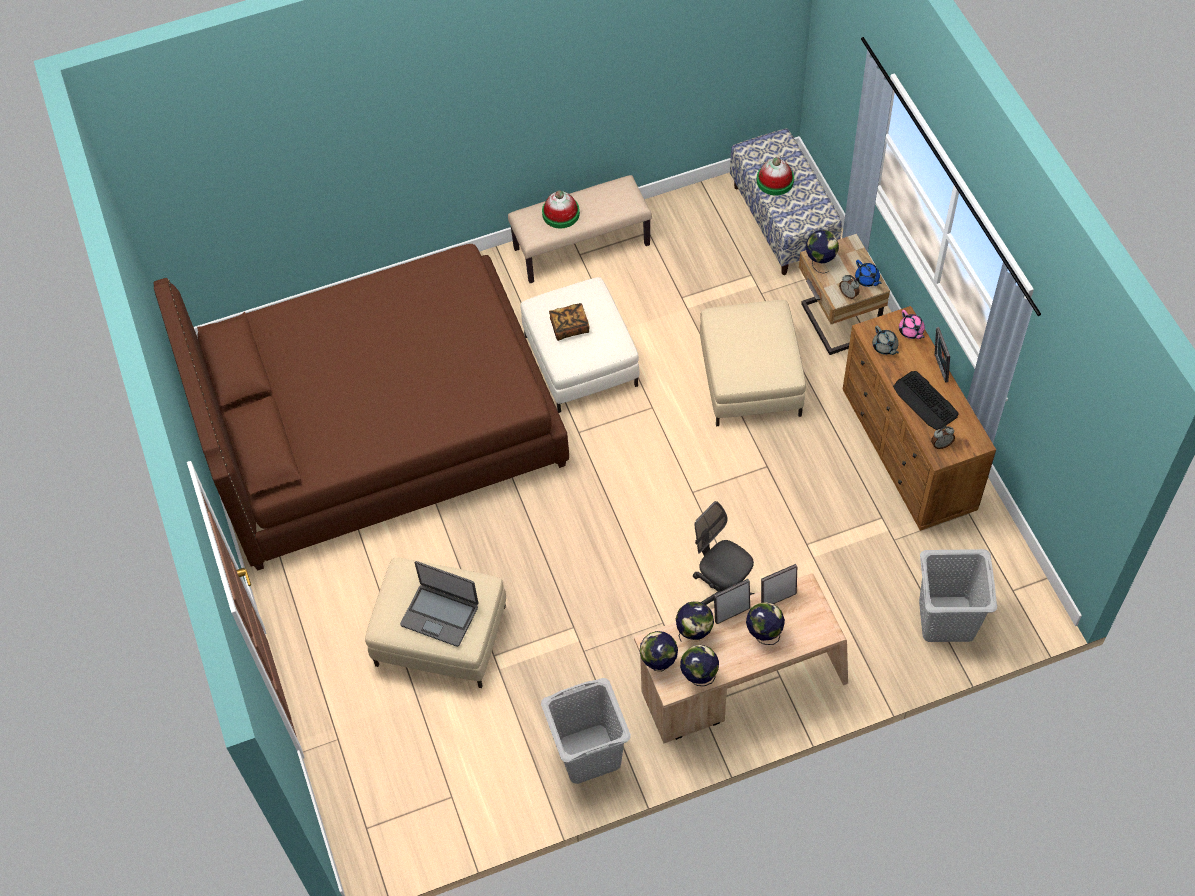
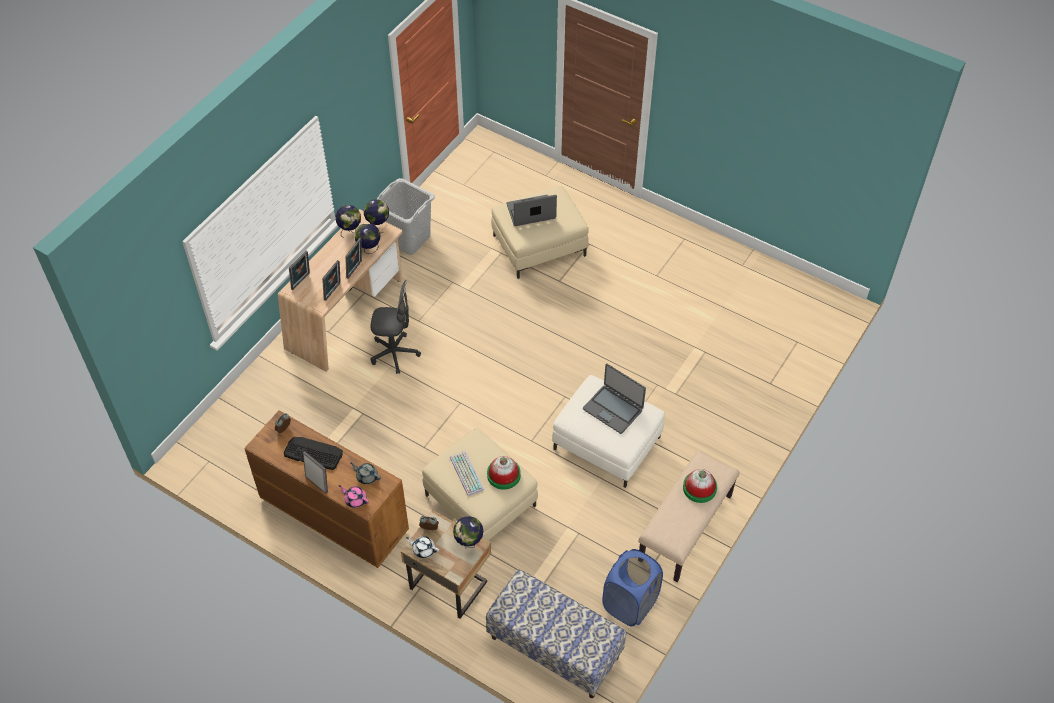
camera: 140 degrees right, 5 degrees down
(379, 427) = (690, 327): brown bed -> none
(569, 327) = (613, 409): book -> laptop
(688, 217) = (630, 604): none -> blue laundry basket
(763, 634) = (328, 269): globe -> none
(766, 350) = (465, 473): none -> keyboard
(775, 181) = (565, 616): hat -> hat (503, 475)
(807, 636) = (301, 282): none -> picture frame
(867, 279) = (423, 549): blue teapot -> white teapot
(947, 619) = (243, 419): grey laundry basket -> none

